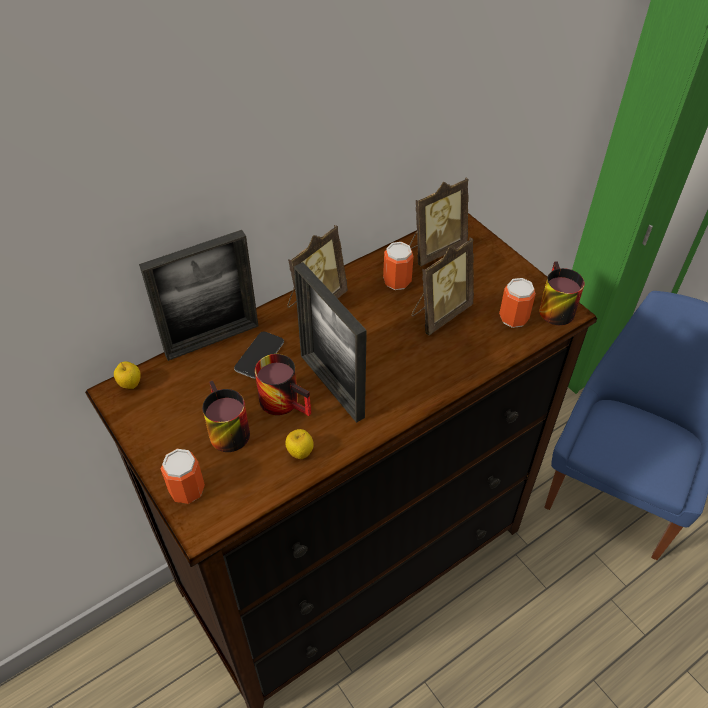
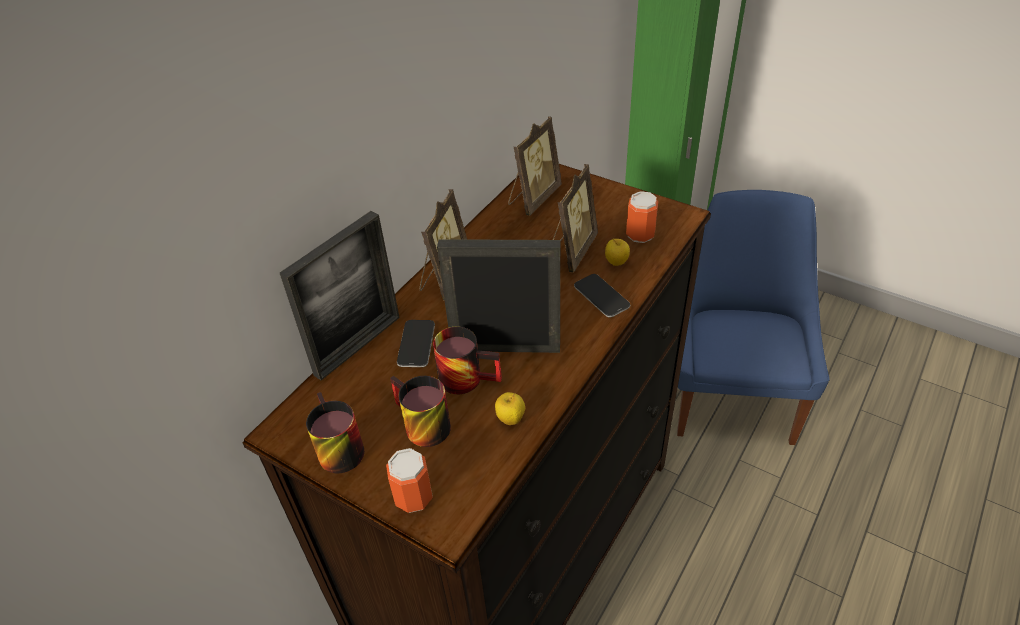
camera: 20 degrees left, 5 degrees down
(130, 385) = (292, 417): apple -> apple (616, 263)
(331, 386) = (505, 347): picture frame -> picture frame turned 150 degrees clockwise
(397, 281) = (514, 236): can -> none
(442, 367) = (601, 296): none -> phone
(551, 307) = (668, 215): mug -> mug (334, 449)

